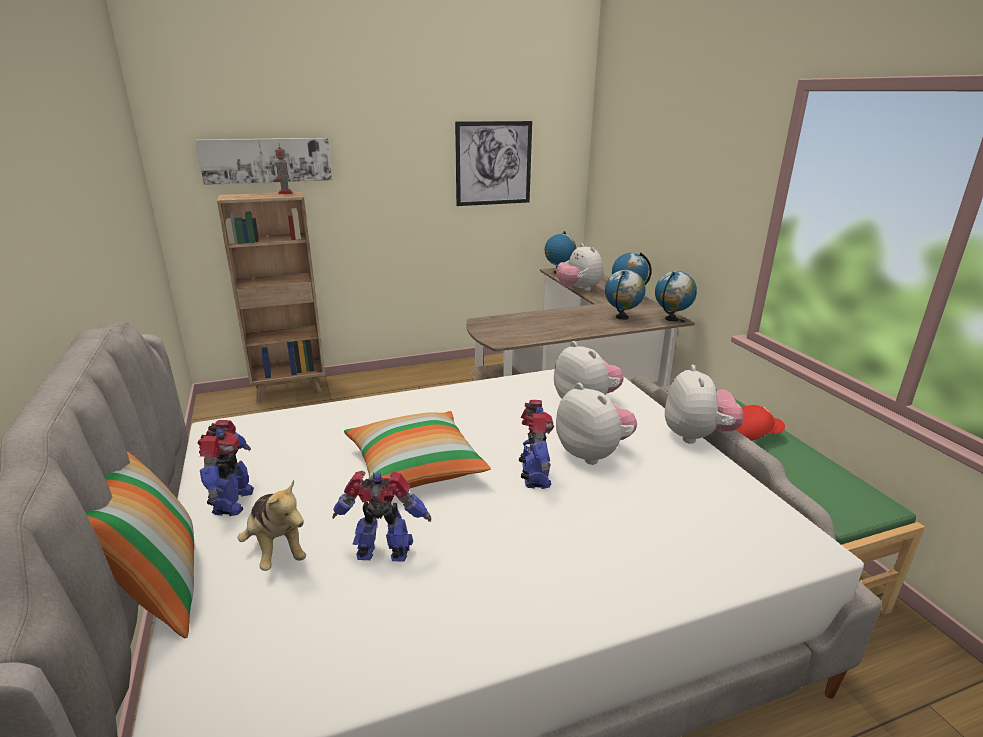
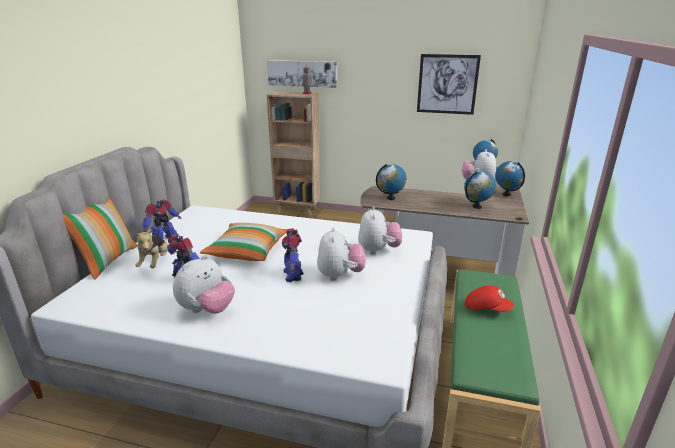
camera: 35 degrees right, 0 degrees up
(534, 477) = (293, 275): toy robot -> toy robot turned 135 degrees clockwise
(671, 319) = (512, 216): globe -> globe (390, 198)
(696, 436) = (417, 288): plush toy -> plush toy (207, 310)

